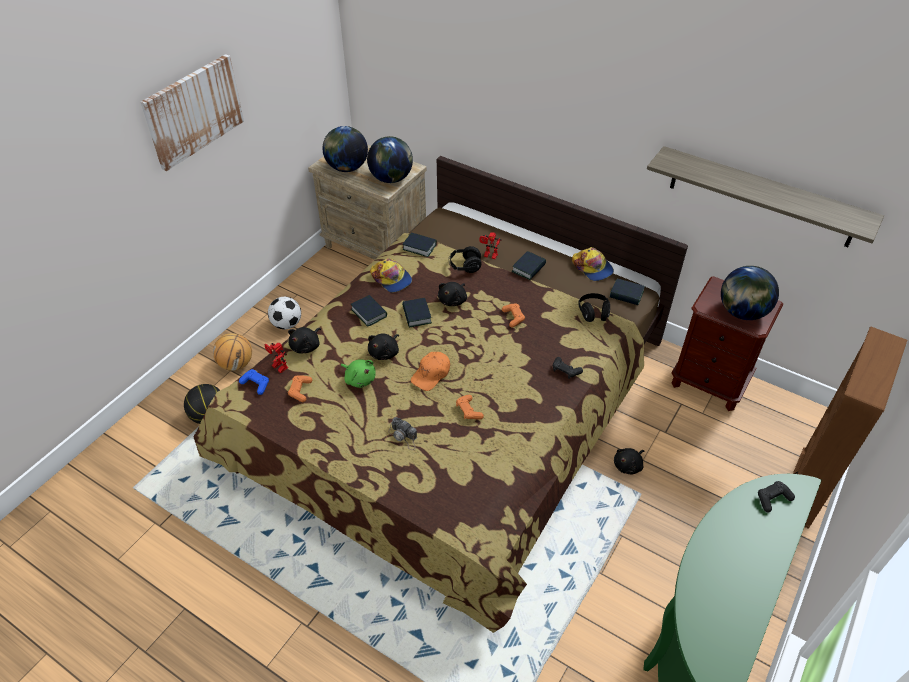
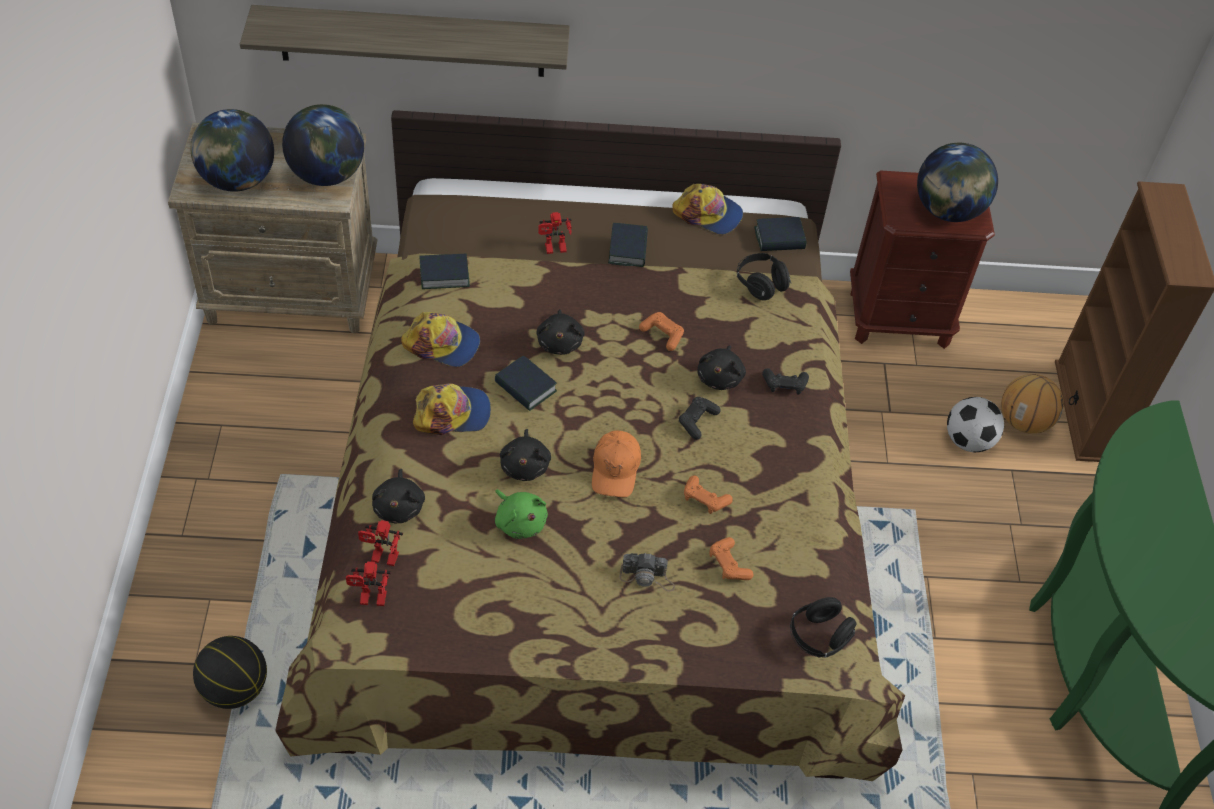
camera: 35 degrees left, 5 degrees up
(193, 111) = (61, 188): picture -> none
(236, 364) = (212, 584): basketball -> basketball (1024, 422)
(256, 384) = (370, 601): blue game controller -> toy robot
(287, 324) = (244, 482): football -> football (968, 441)
(300, 391) = (447, 579): orange game controller -> orange game controller (729, 564)
(359, 379) = (519, 522): green plush toy -> green plush toy turned 45 degrees clockwise
(369, 313) = (452, 413): book -> cap
(464, 266) = (536, 281): black headphones -> black headphones (819, 637)
(628, 465) = (876, 479): black plush toy -> black plush toy (720, 377)
(761, 197) = (942, 46): shelf -> shelf (412, 41)
(772, 499) = (1147, 449): black game controller -> black game controller (697, 421)

